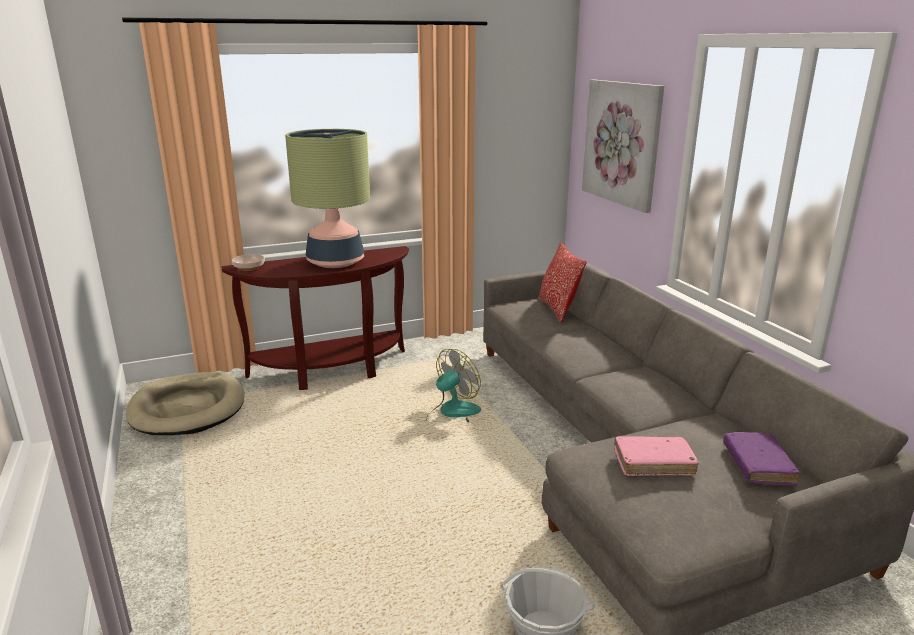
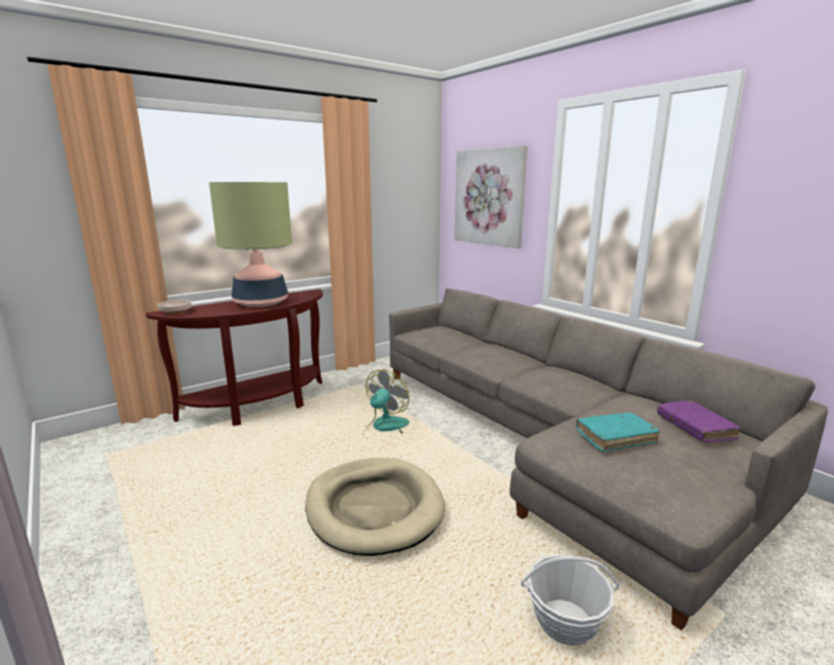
camera: 15 degrees left, 5 degrees down
(188, 408) = (117, 457): beige dog bed -> beige dog bed (374, 508)
(558, 309) = (455, 332): pillow -> none
(653, 463) = (615, 437): pink book -> turquoise book

